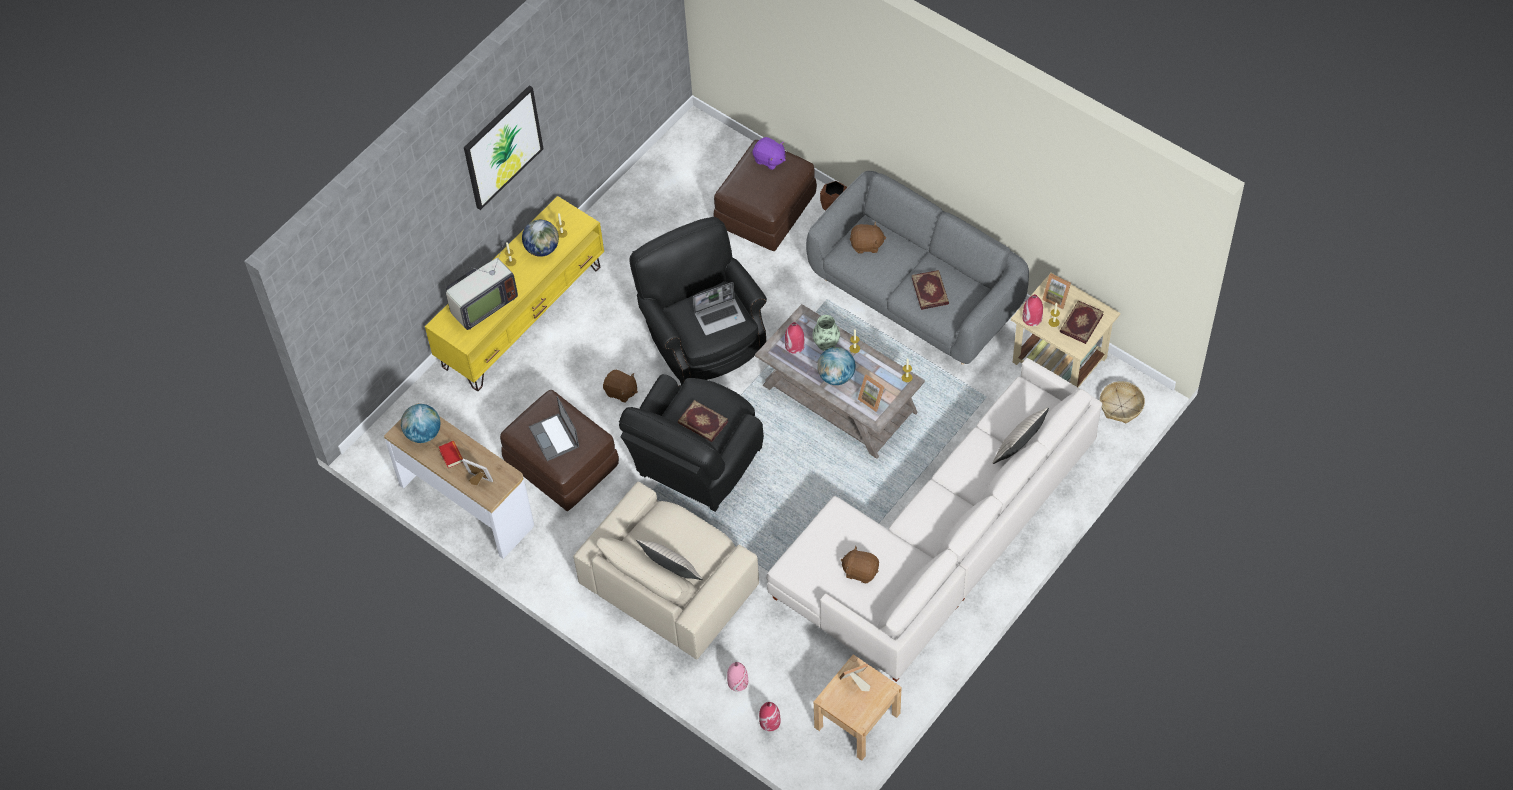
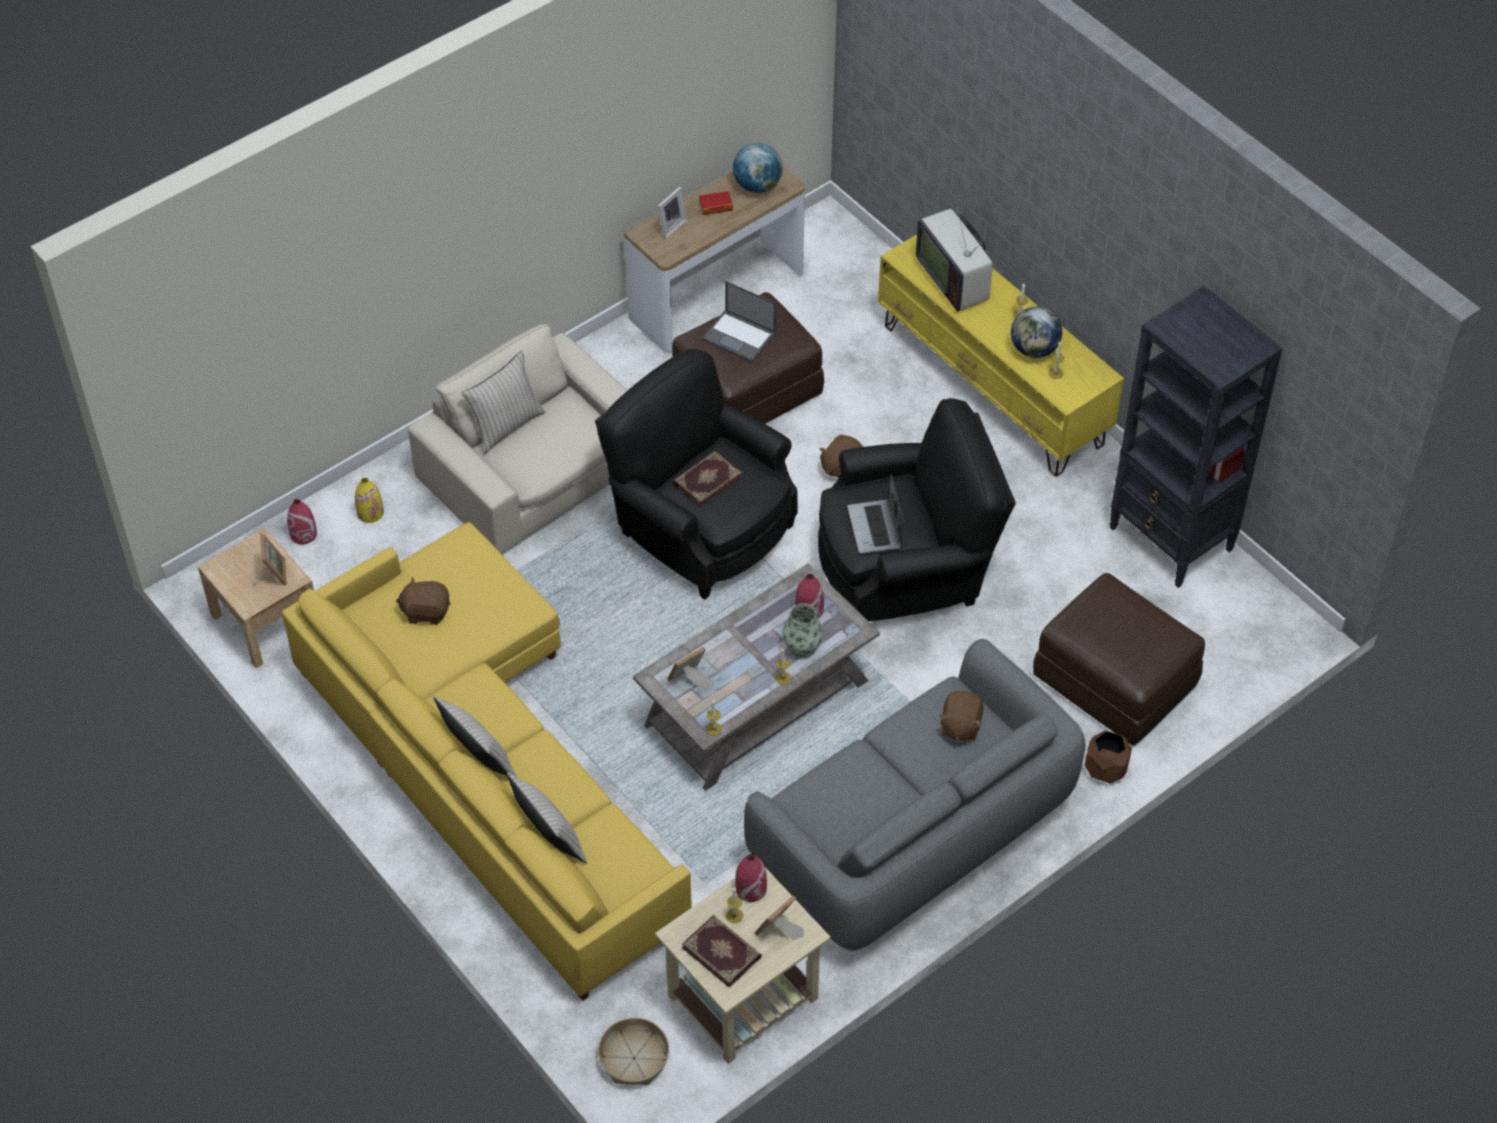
camera: 100 degrees right, 5 degrees down
(502, 147) = (1096, 202): picture -> none
(554, 437) = (740, 336): laptop -> laptop turned 135 degrees counterclockwise
(640, 197) = (1171, 540): none -> black bookcase
(737, 682) = (370, 512): pink vase -> yellow vase
(769, 160) = (1155, 643): purple plush toy -> none
(836, 376) = (742, 646): globe -> none
(860, 571) = (426, 611): brown plush toy -> brown plush toy turned 120 degrees counterclockwise
(930, 291) = (853, 786): book -> none
(938, 543) = (486, 766): white sofa -> yellow sofa
(972, 505) = (479, 760): none -> beige pillow

